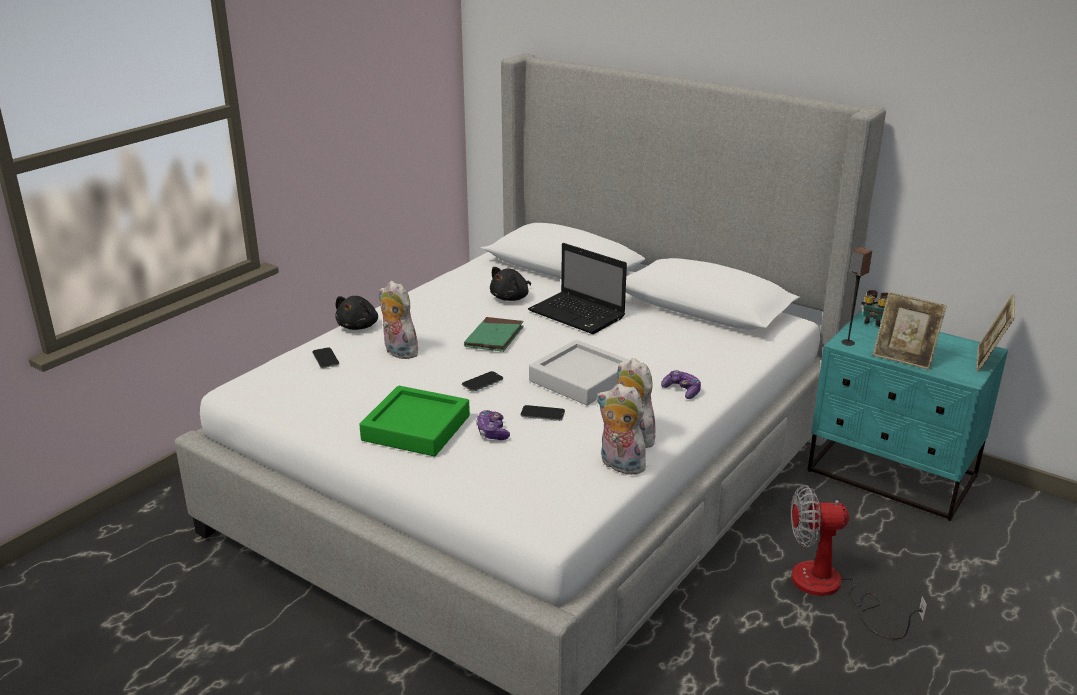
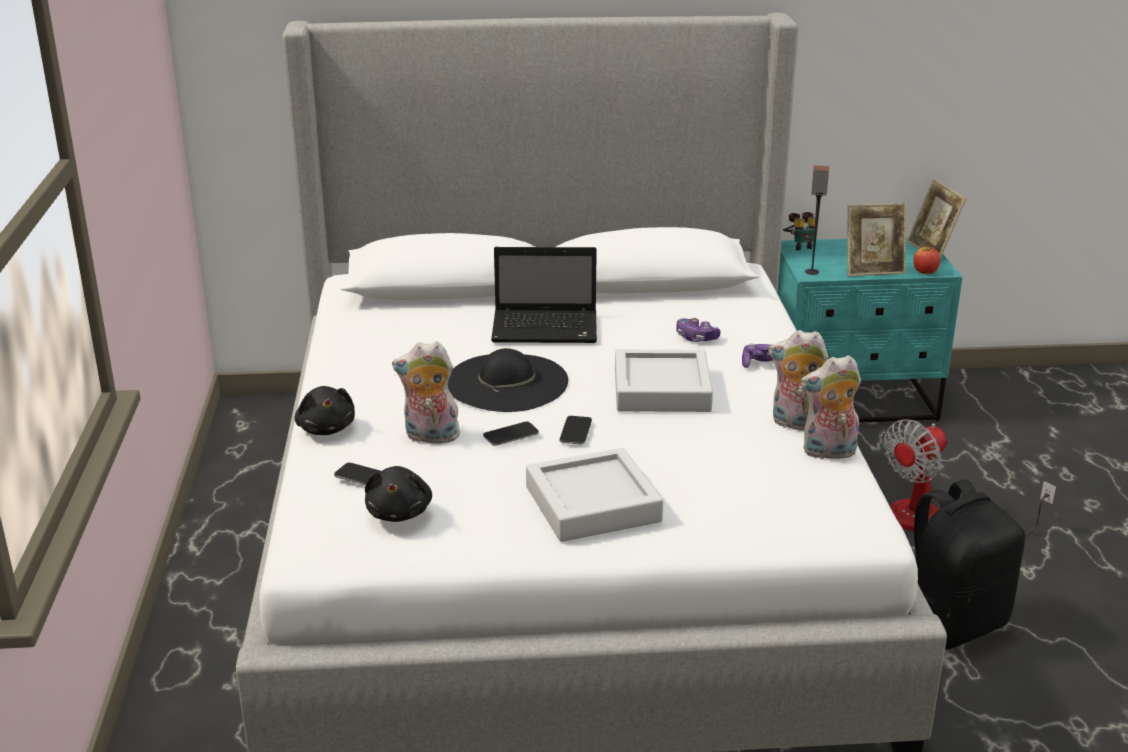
camera: 40 degrees left, 0 degrees up
(416, 428) = (592, 504): green tray -> grey tray
(492, 432) = (671, 474): game controller -> game controller (696, 337)
(494, 337) = (506, 382): green book -> black hat
(511, 298) = (446, 336): black plush toy -> black plush toy (399, 512)
(542, 414) = (685, 437): phone -> phone (511, 435)
(728, 665) = (951, 623): none -> black backpack
(951, 374) = (925, 271): none -> apple

